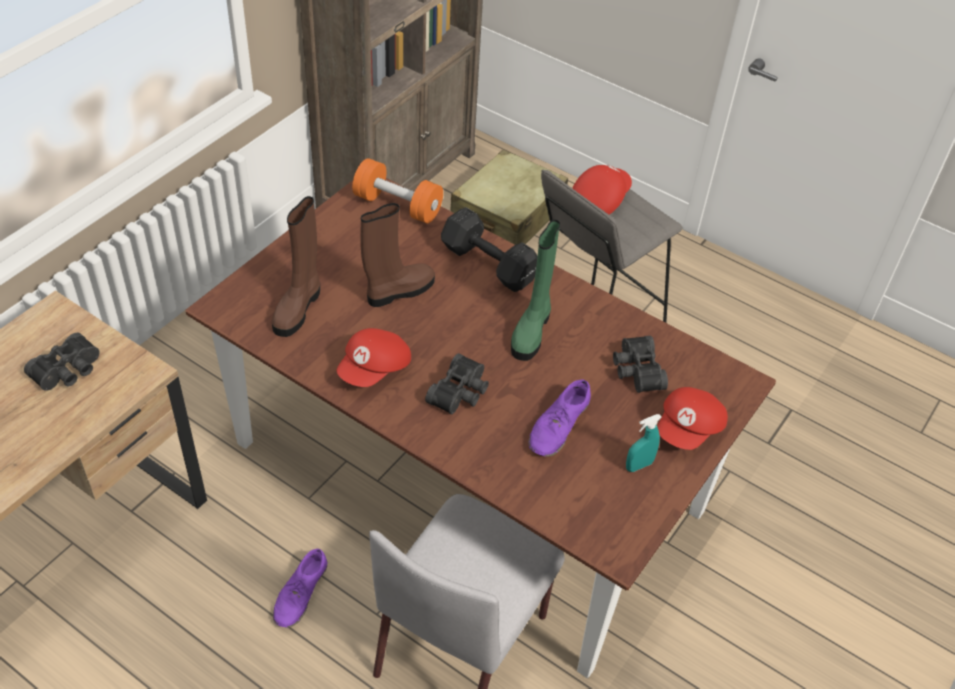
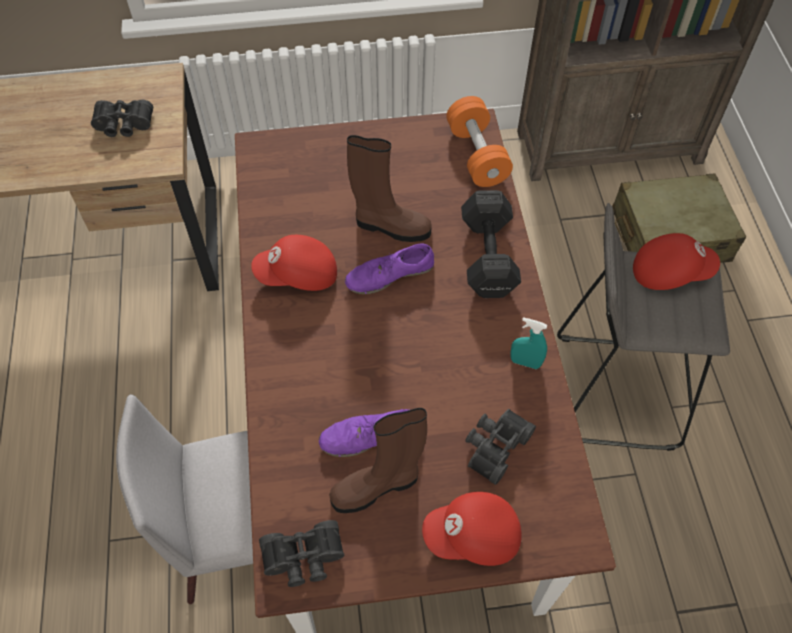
camera: 50 degrees right, 10 degrees up
(298, 308) = (305, 186): brown boot -> brown boot (377, 486)
(300, 593) = (201, 403): purple shoe -> purple shoe (389, 275)
(461, 392) = (334, 345): black binoculars -> black binoculars (304, 559)
(531, 331) = (451, 340): green boot -> none
(639, 465) = (391, 527): turquoise spray bottle -> turquoise spray bottle (525, 362)

